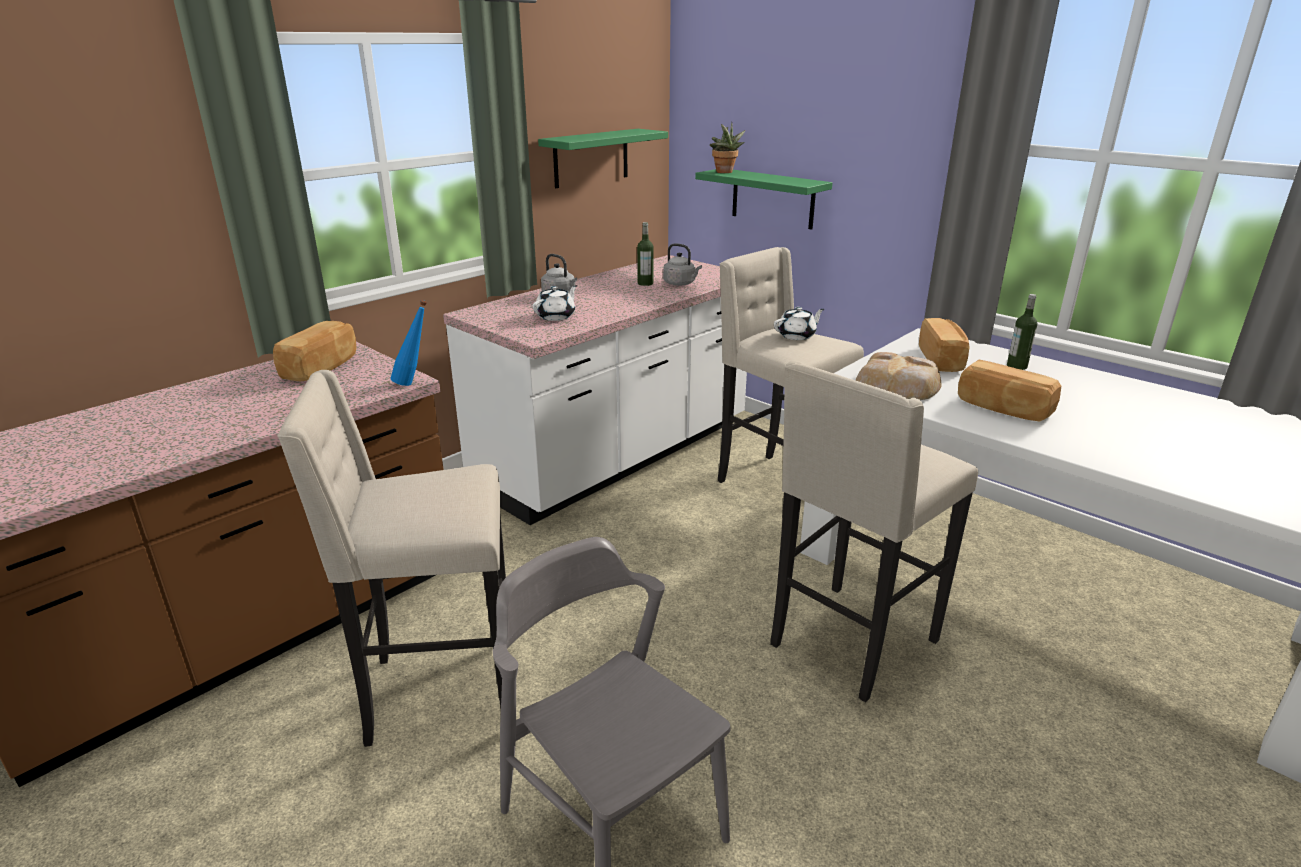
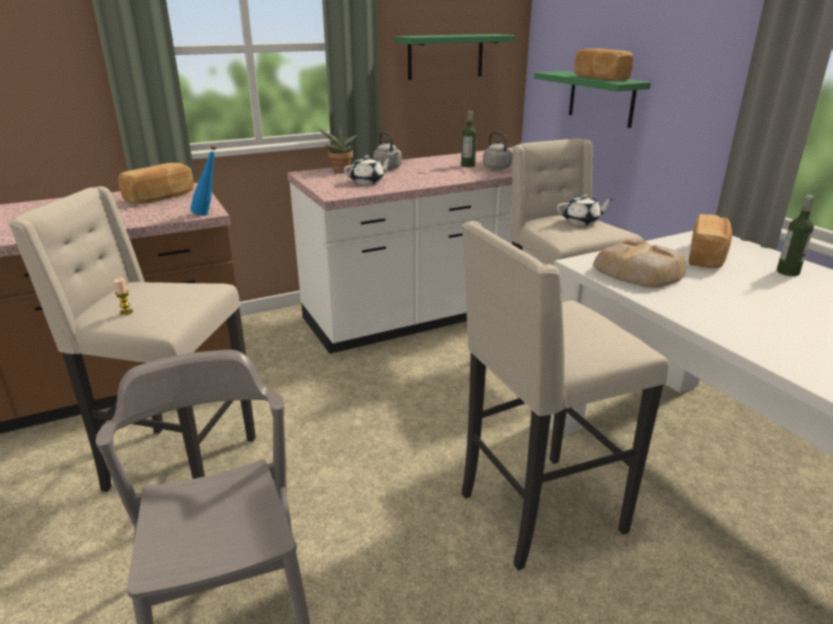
camera: 20 degrees right, 0 degrees up
(409, 518) = (126, 312): none -> candle
(725, 172) = (560, 73): potted plant -> potted plant (341, 172)
(1003, 409) = (735, 308): bread -> bread (599, 78)

